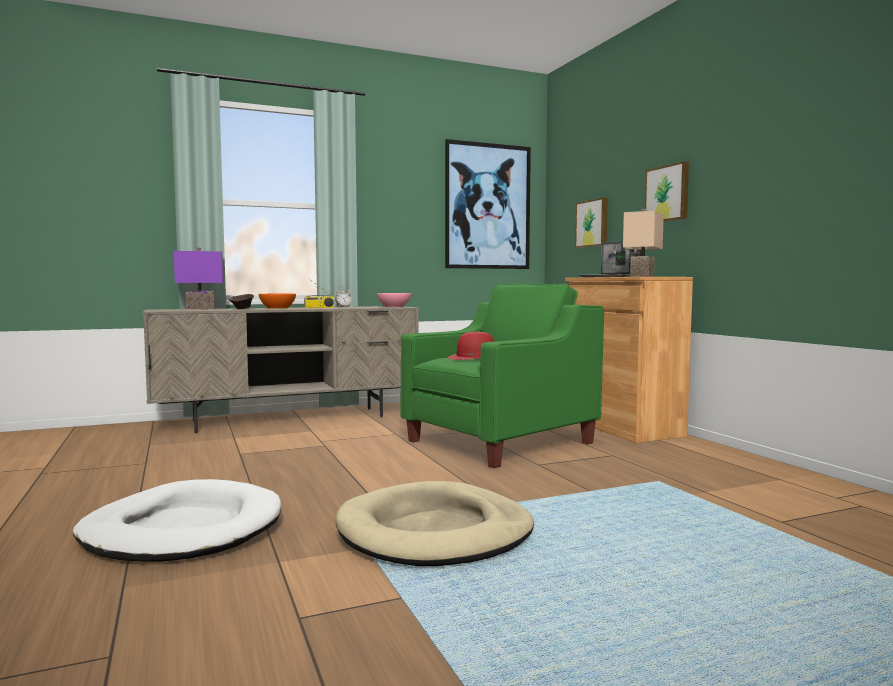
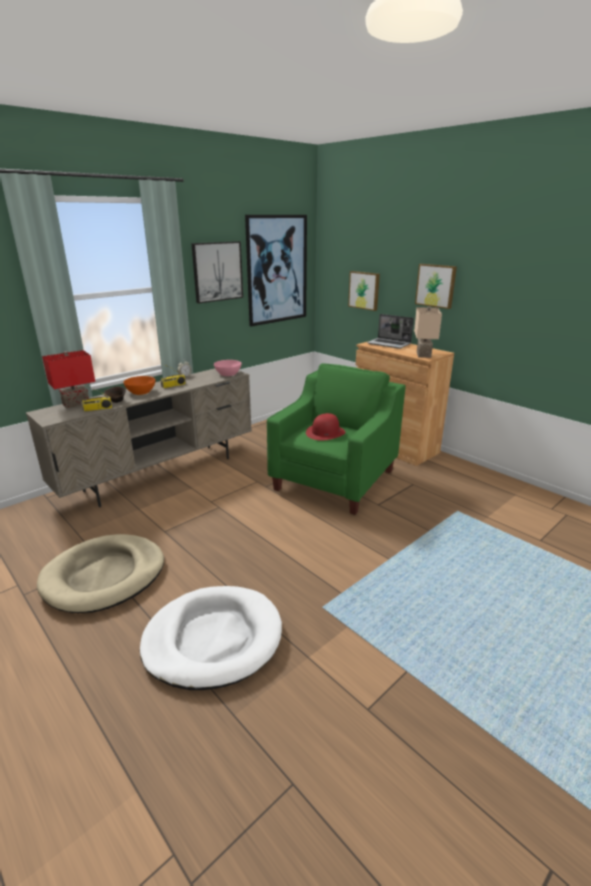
camera: 20 degrees left, 20 degrees up
(200, 308) = (76, 404): purple table lamp -> red table lamp
(214, 309) = (97, 409): none -> radio
(405, 198) = (217, 271): none -> picture
(435, 532) = (375, 598): beige dog bed -> beige dog bed (104, 576)

